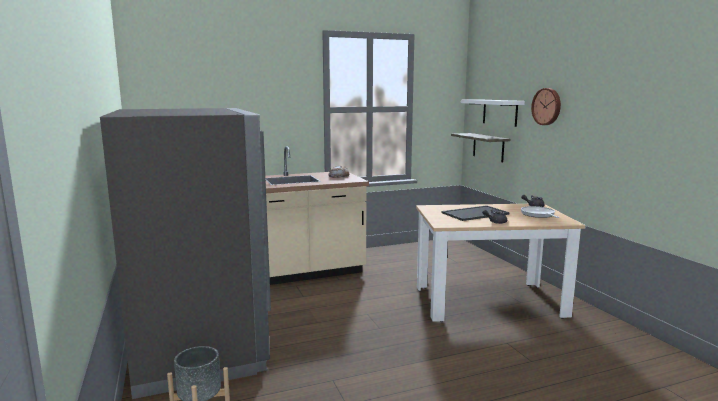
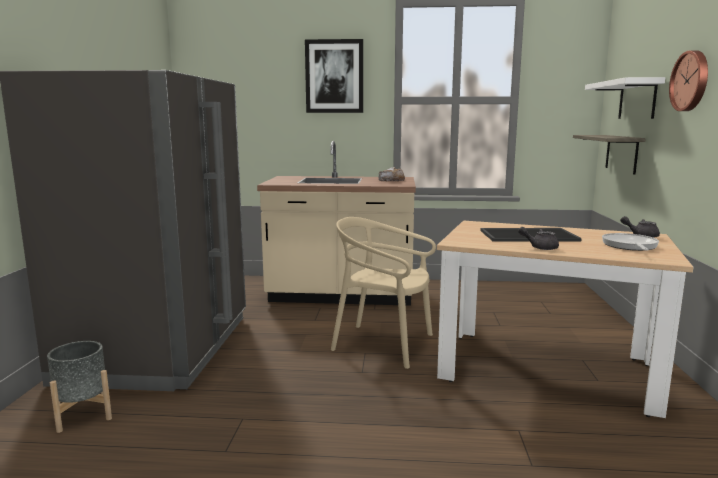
camera: 25 degrees right, 0 degrees up
(275, 91) = (334, 76): none -> picture
(373, 305) = (383, 344): none -> beige chair

